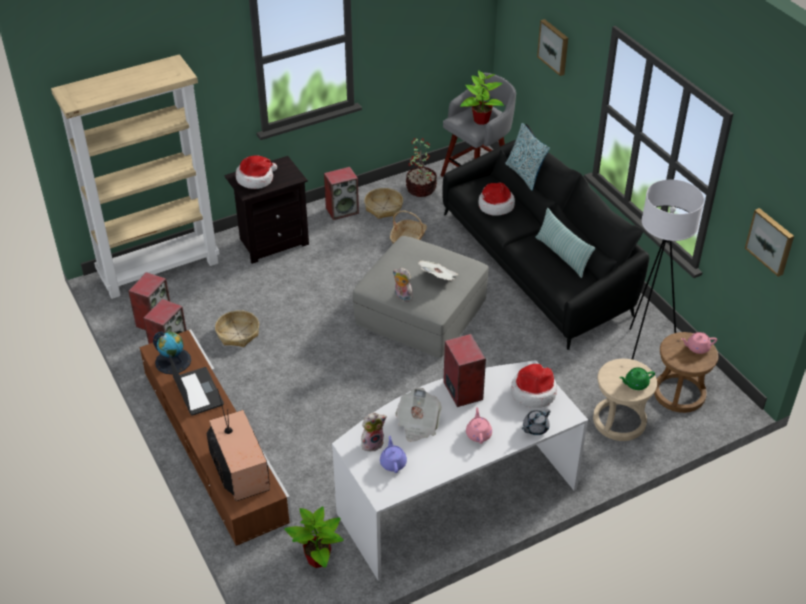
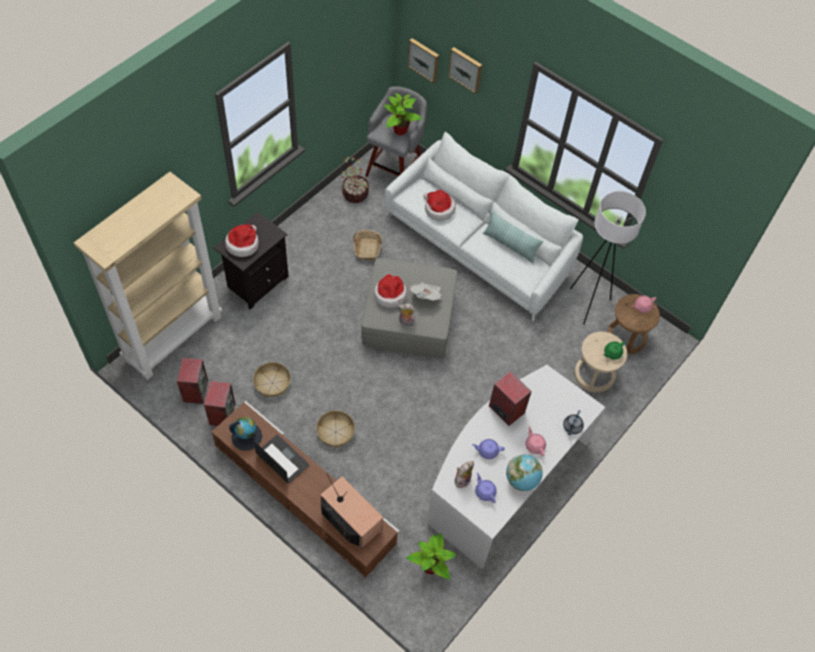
camera: 25 degrees left, 15 degrees up
(342, 210) = (300, 233): speaker -> none
(384, 208) = (333, 222): basket -> basket (335, 432)
(418, 424) = (487, 451): newspaper -> purple teapot
(444, 463) = (521, 480): none -> globe
(525, 175) = (456, 178): pillow -> none
(533, 392) = (557, 394): hat -> hat (389, 294)
(538, 264) = (479, 246): black sofa -> white sofa
(771, 241) = (700, 229): picture -> picture (424, 59)

